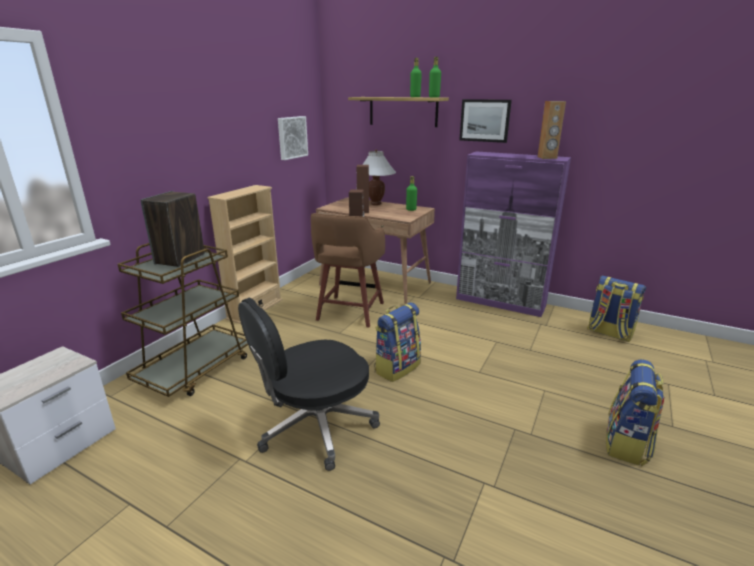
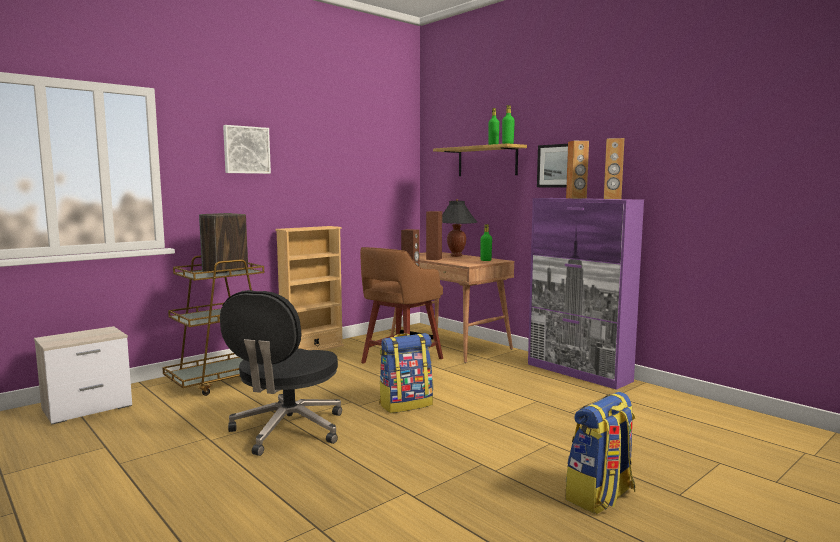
camera: 20 degrees right, 15 degrees down
(291, 137) = (378, 187): picture -> picture (246, 150)
(315, 427) = (287, 430): black office chair -> black office chair turned 60 degrees counterclockwise
(376, 204) = (456, 256): white table lamp -> black table lamp
(509, 155) = (576, 198): none -> brown speaker
(609, 333) = (692, 412): backpack -> none

